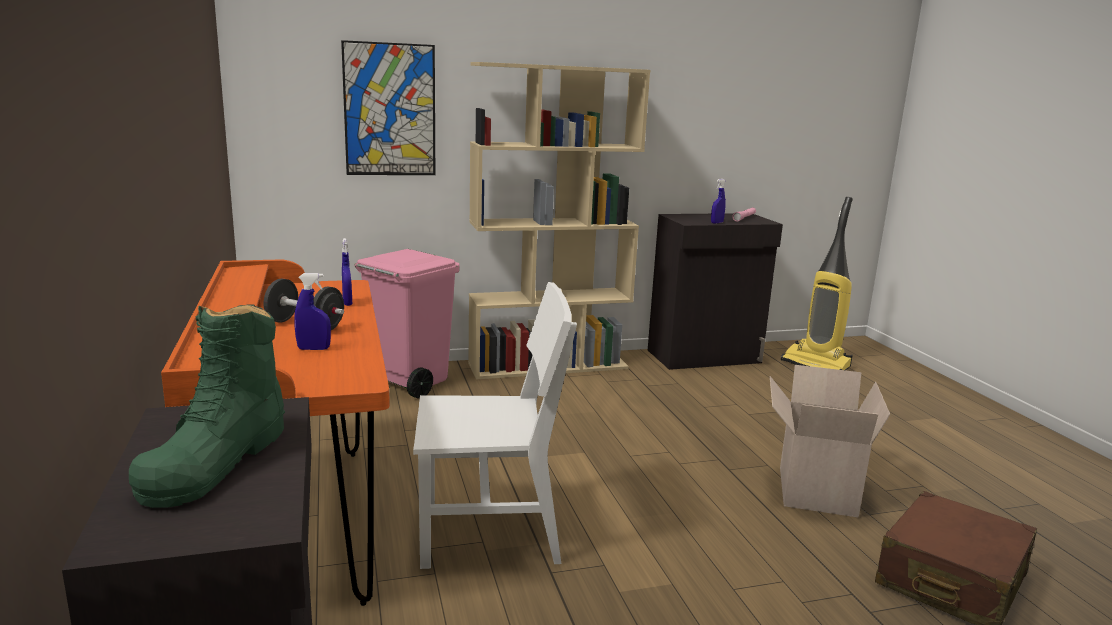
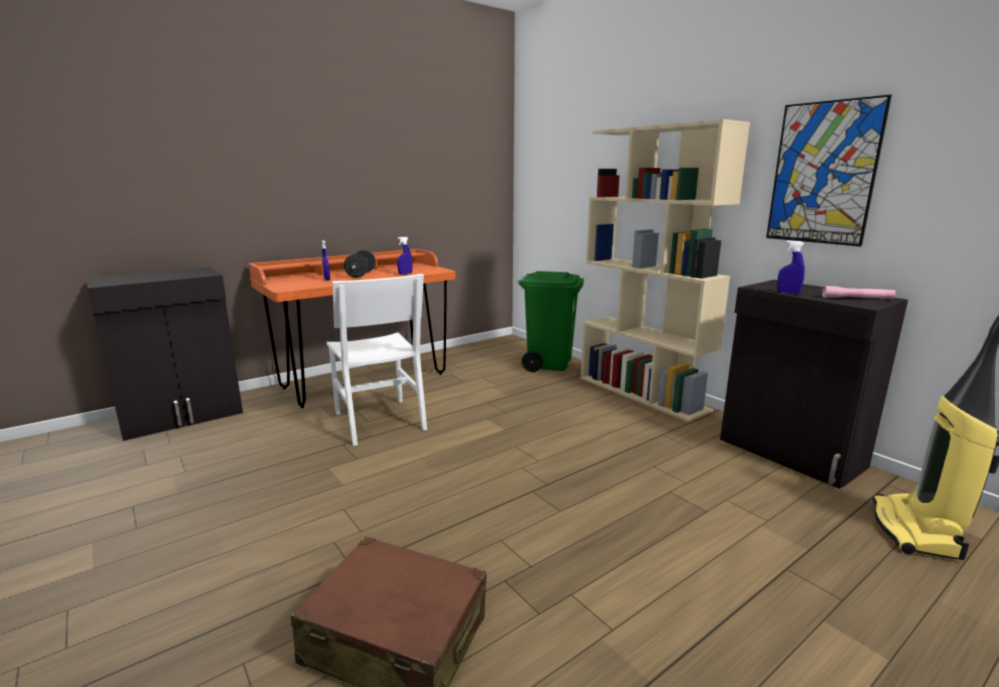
camera: 70 degrees right, 0 degrees up
(217, 461) = (158, 276): green boot -> none
(390, 110) = (579, 173): picture -> picture (823, 173)
(408, 382) = (549, 364): pink trash can -> green trash can
(813, 490) = (530, 541): cardboard box -> none

